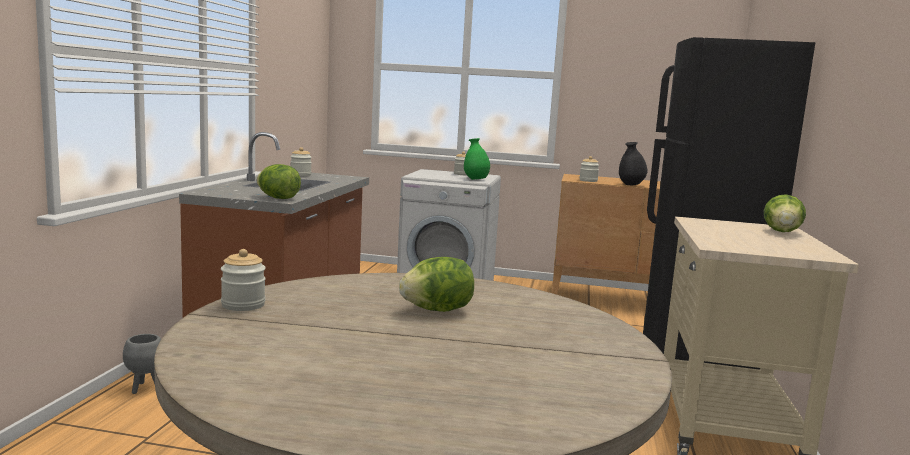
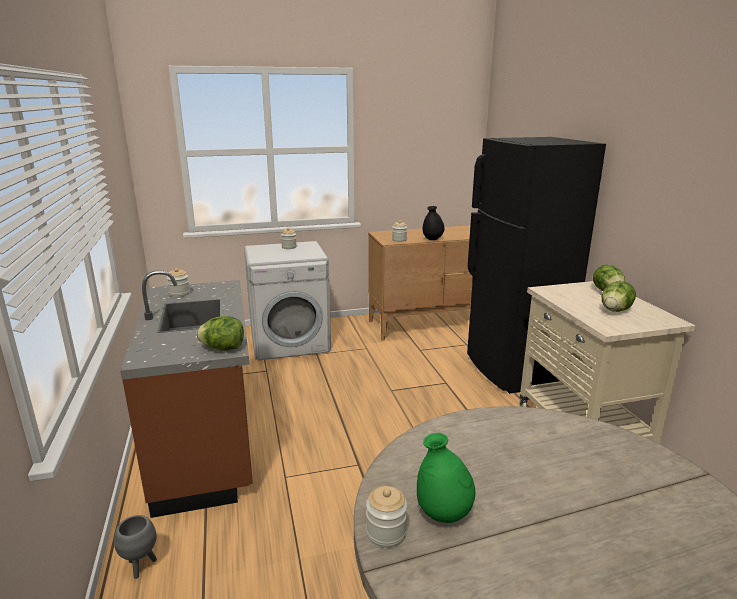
camera: 25 degrees left, 10 degrees up
(437, 310) = (519, 470): lettuce -> lettuce (615, 310)
(476, 179) = (311, 254): green vase -> green vase (443, 514)

